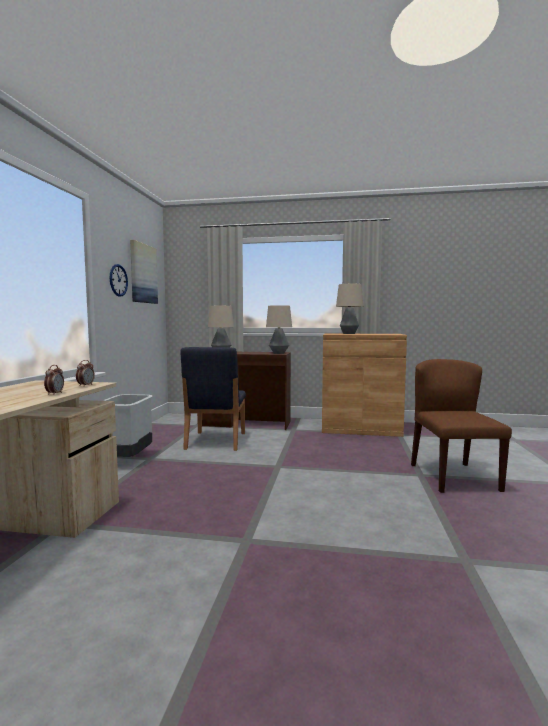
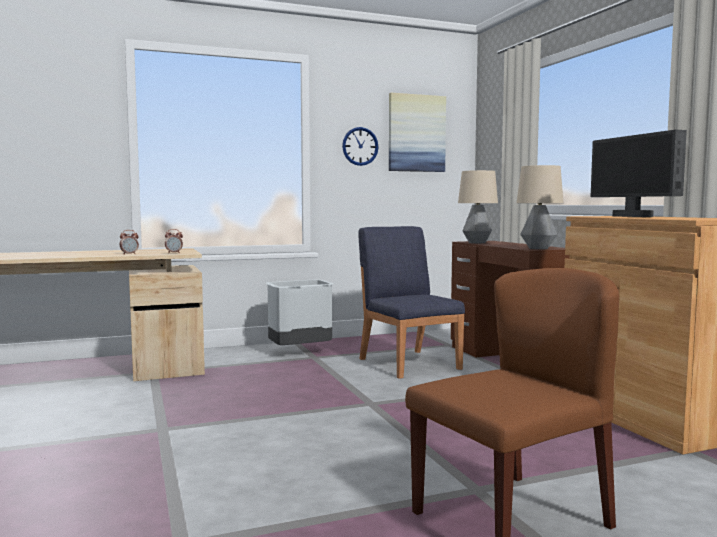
camera: 60 degrees right, 0 degrees up
(215, 441) = (409, 363): blue chair -> blue chair turned 90 degrees clockwise
(349, 333) = (633, 216): table lamp -> monitor

